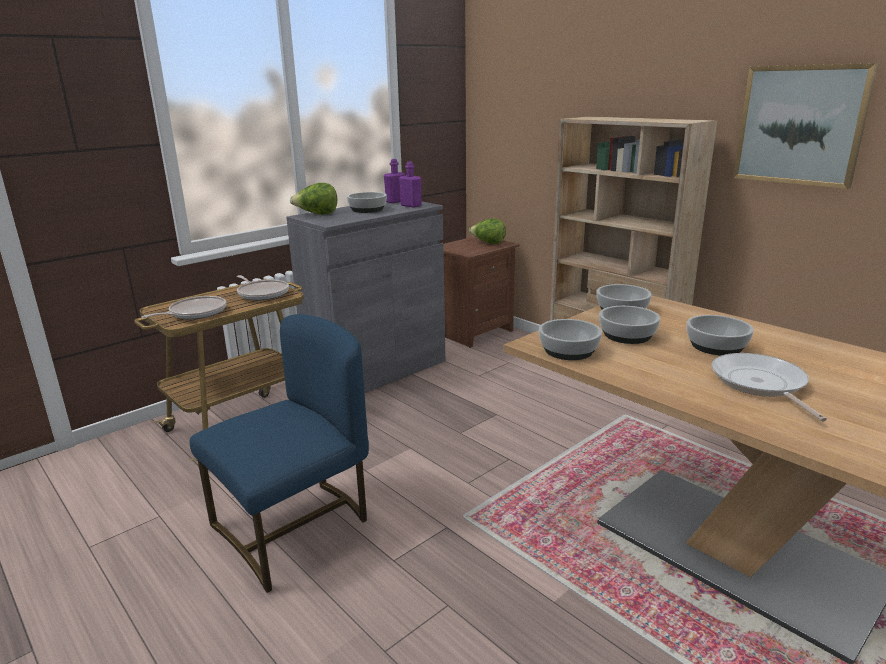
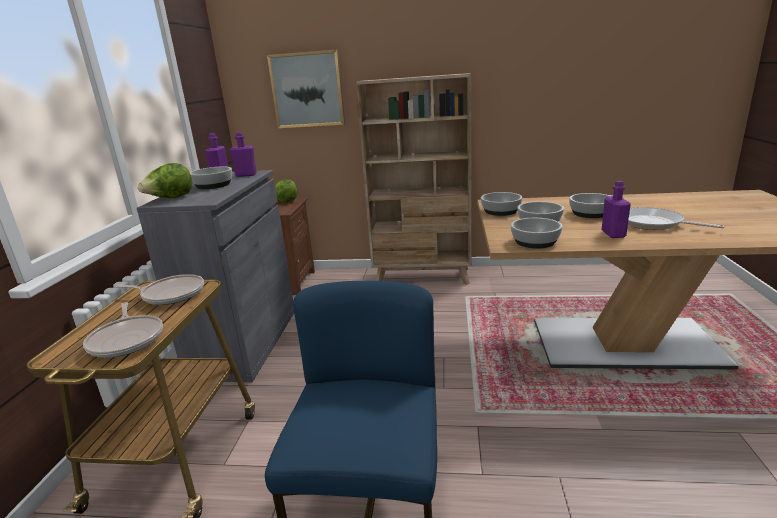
camera: 40 degrees left, 0 degrees up
(195, 313) = (127, 339): frying pan -> frying pan turned 150 degrees clockwise
(672, 375) = (613, 234): none -> purple bottle
(800, 125) = (522, 71): picture -> picture (307, 90)

